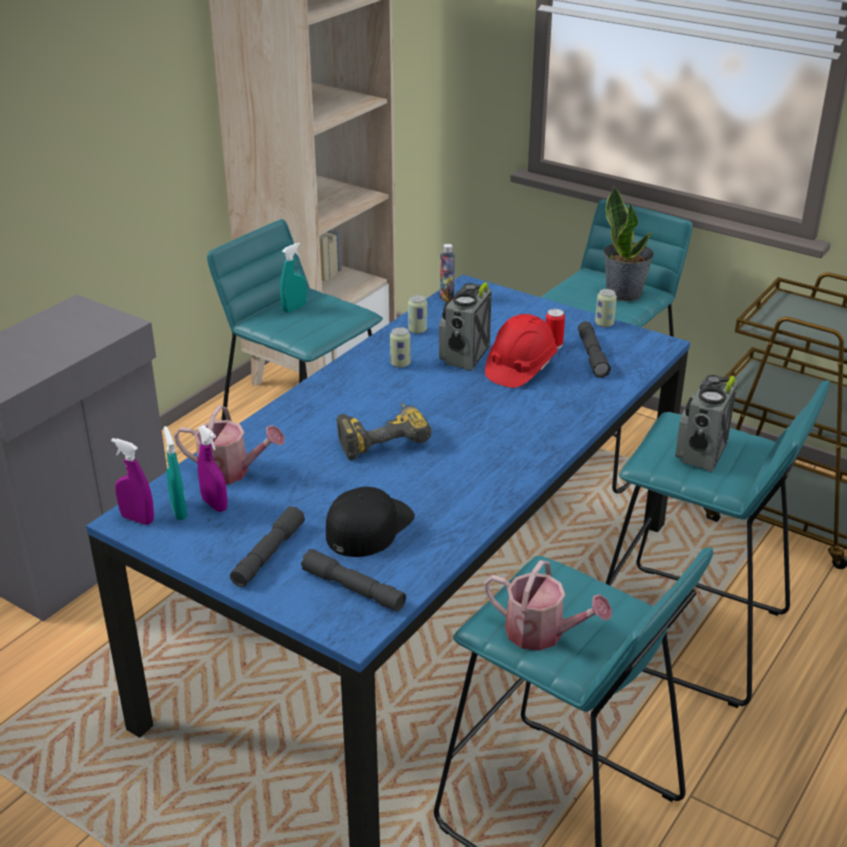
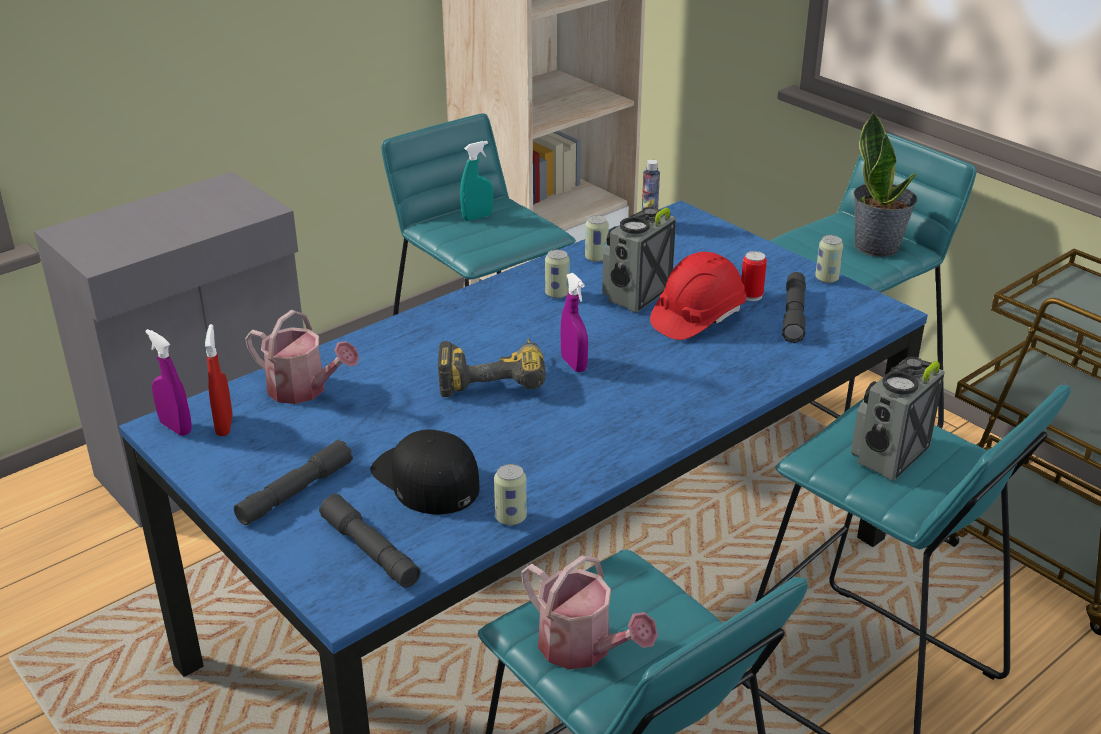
camera: 15 degrees right, 0 degrees up
(179, 511) = (224, 425): turquoise spray bottle -> red spray bottle
(214, 505) = (266, 425): purple spray bottle -> purple spray bottle (574, 364)
(369, 526) = (425, 478): black cap -> black cap turned 90 degrees counterclockwise
(451, 545) = (511, 518): none -> can

